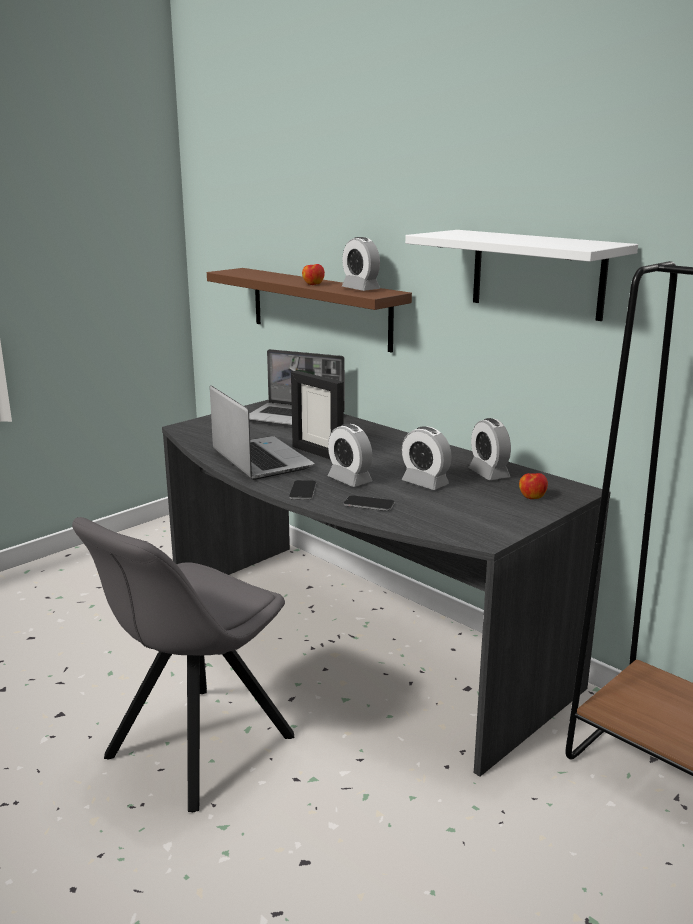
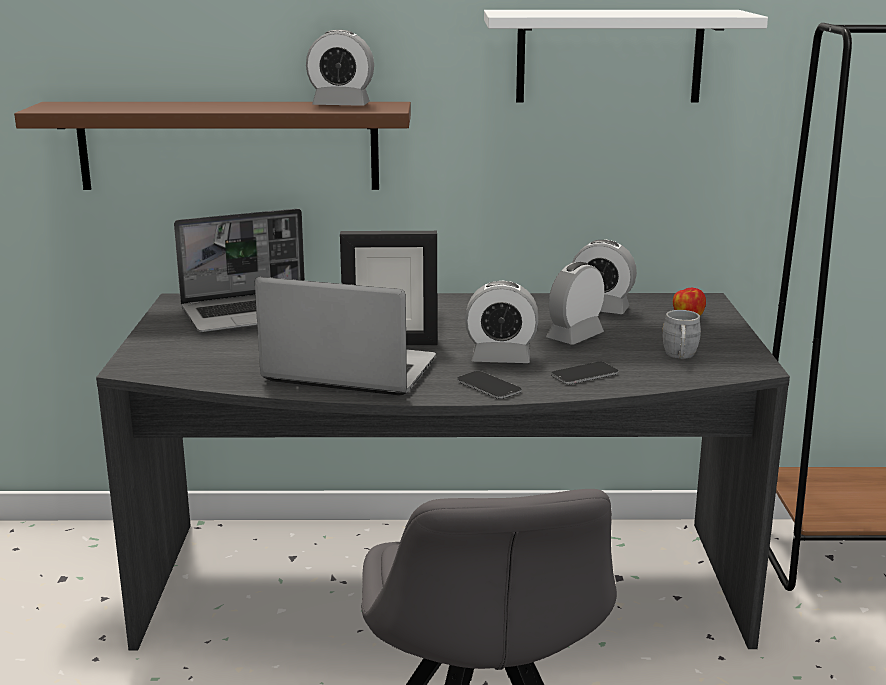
camera: 45 degrees left, 0 degrees up
(313, 284) = (257, 108): apple -> none
(425, 483) = (575, 336): alarm clock -> alarm clock turned 135 degrees clockwise
(455, 516) = (680, 356): none -> grey mug

